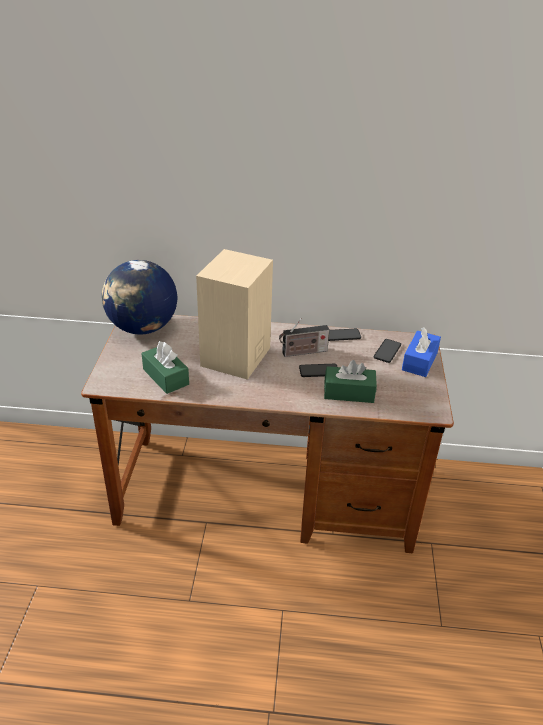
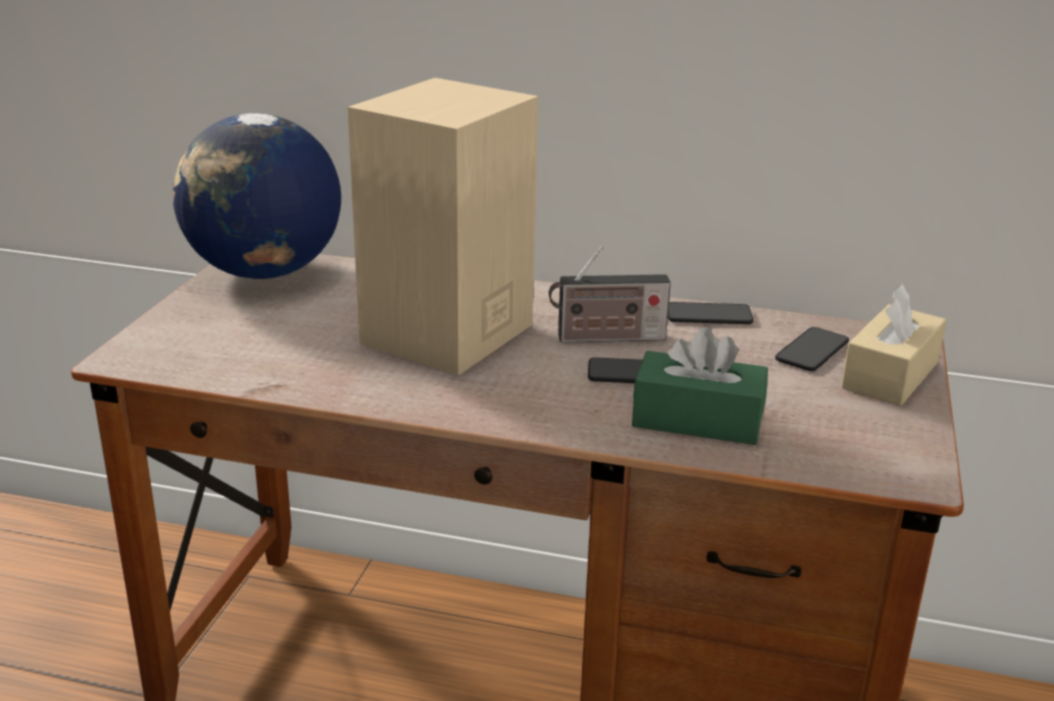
camera: 10 degrees right, 10 degrees down
(165, 377) = (272, 356): green tissue box -> none
(419, 361) = (890, 375): blue tissue box -> beige tissue box

